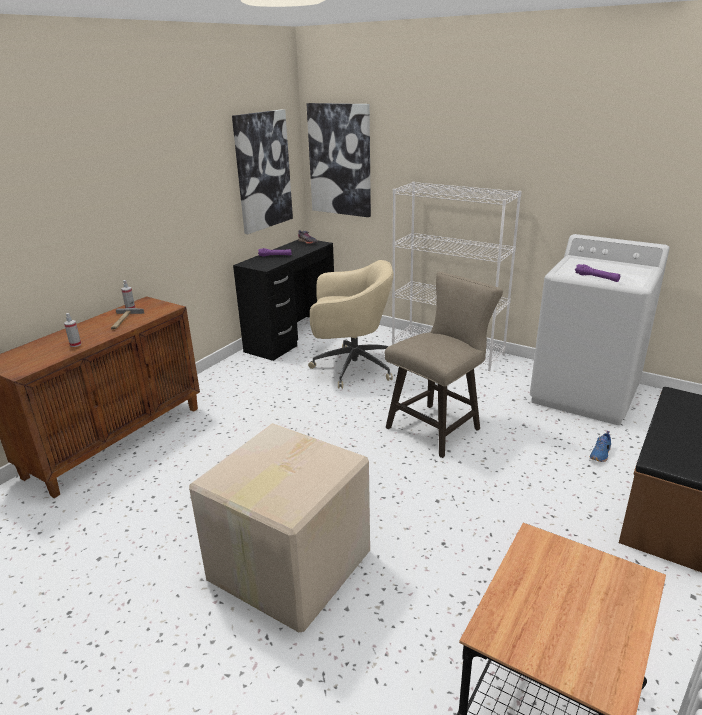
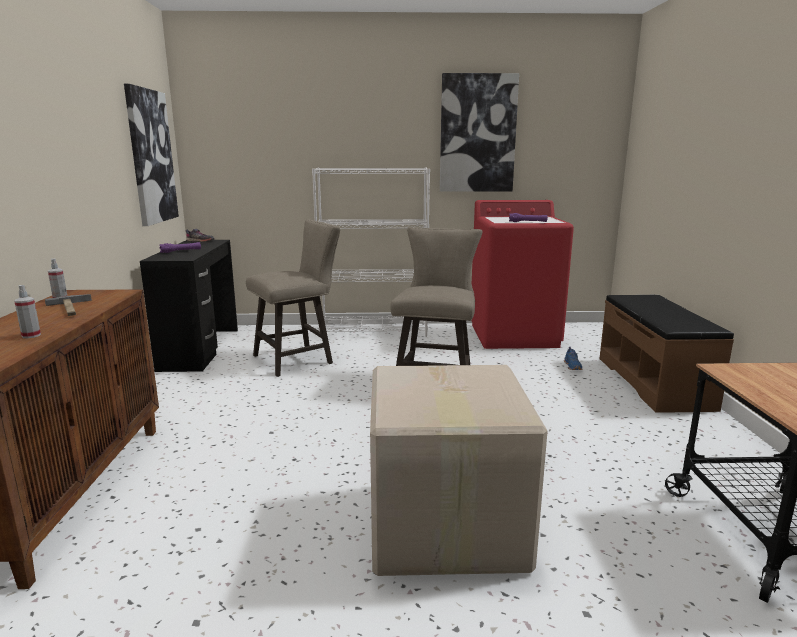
camera: 35 degrees left, 10 degrees down
(340, 160) = (227, 152): picture -> picture (477, 134)
(351, 367) = (298, 359): beige office chair -> beige stool
(585, 394) = (514, 335): white washing machine -> red washing machine

